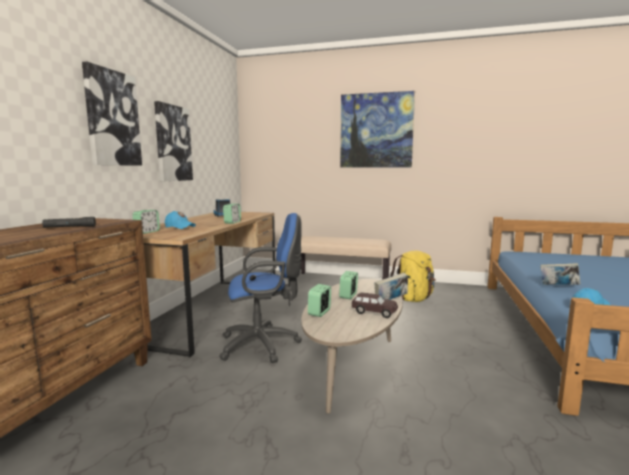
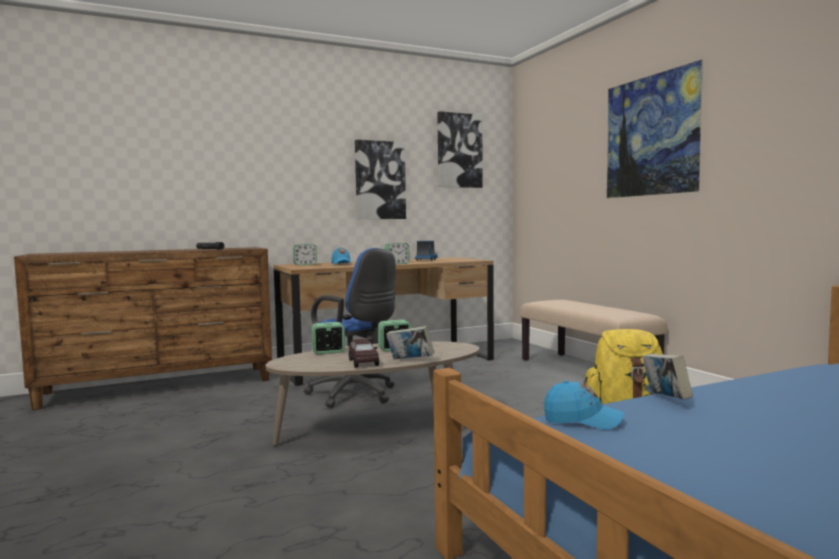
camera: 50 degrees right, 5 degrees down
(112, 118) = (299, 162): picture -> picture (459, 150)

